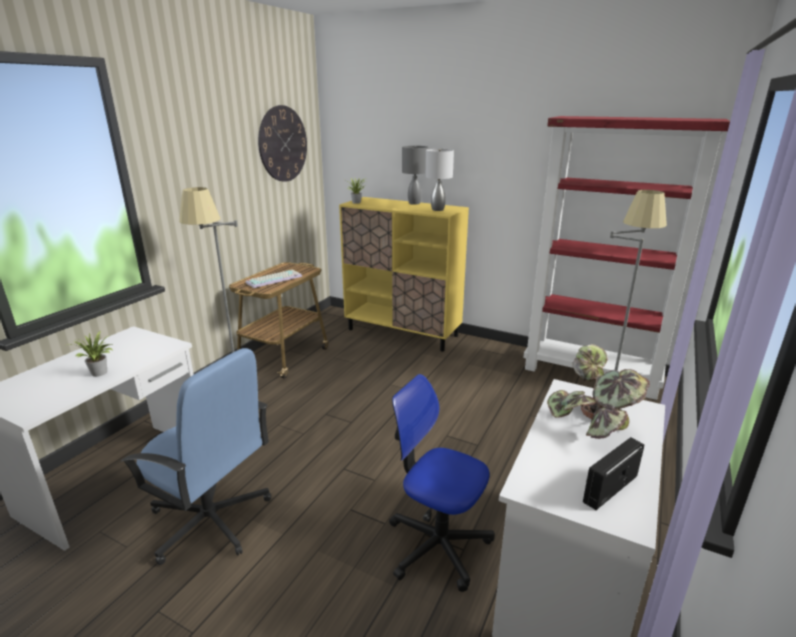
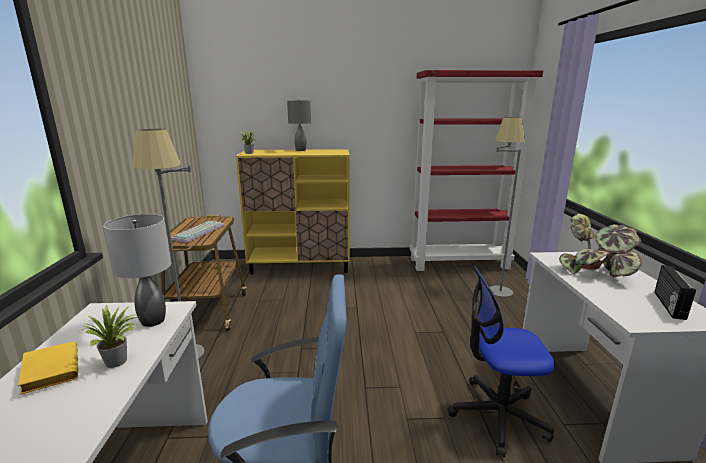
camera: 30 degrees left, 5 degrees down
(65, 367) = (49, 371): none -> yellow book
(283, 144) = (170, 99): wall clock -> none
(438, 209) = (330, 152): grey table lamp -> grey table lamp (154, 321)

